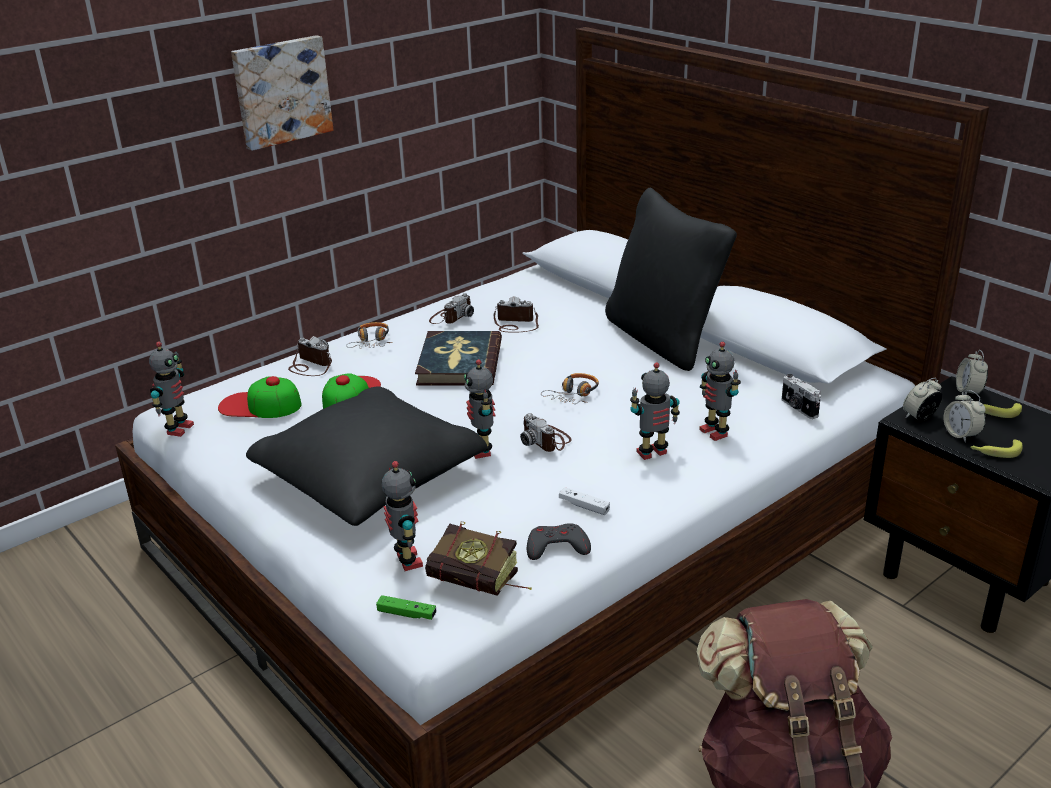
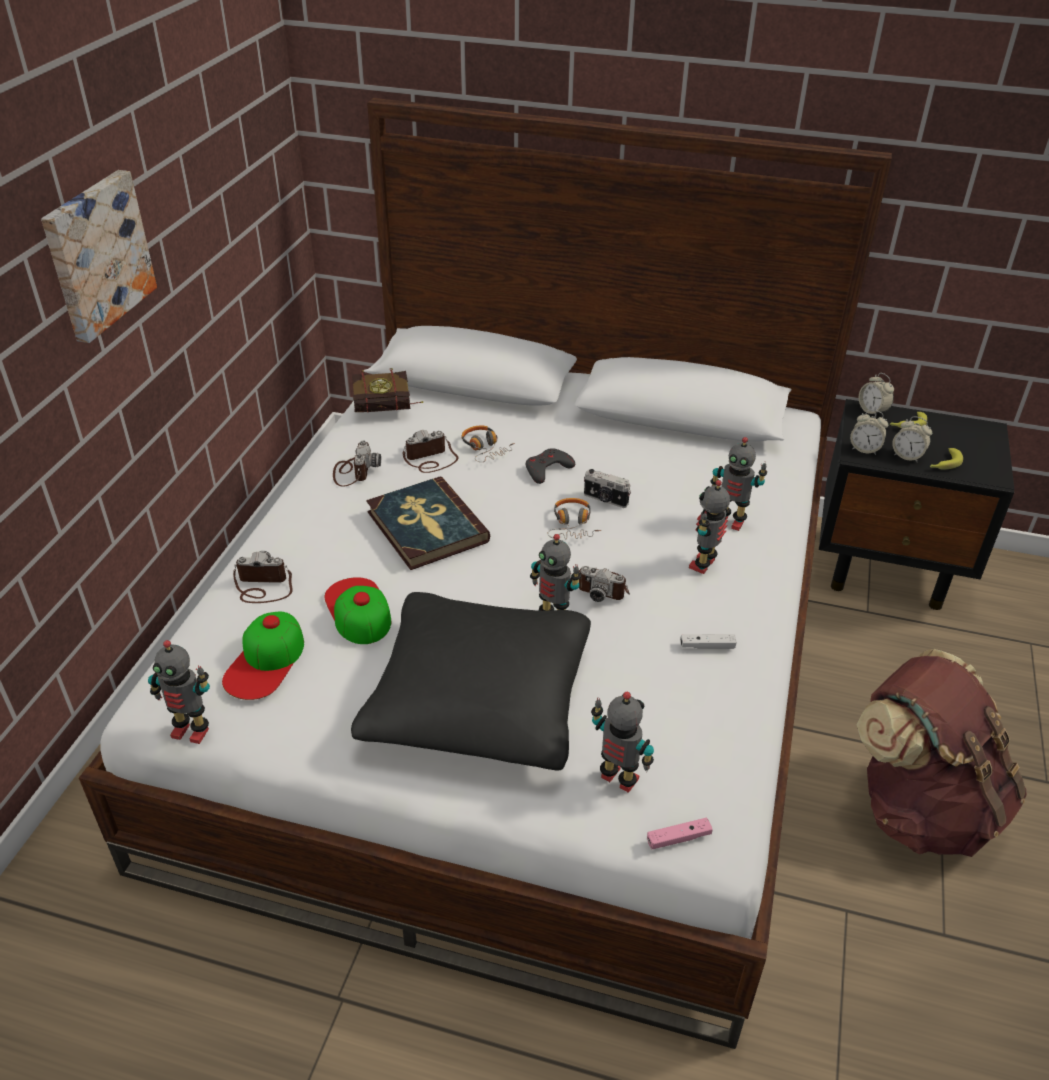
camera: 35 degrees left, 10 degrees up
(178, 429) = (191, 731): toy robot -> toy robot turned 120 degrees clockwise
(259, 405) = (265, 661): cap -> cap turned 45 degrees counterclockwise
(372, 342) = (300, 531): headphones -> headphones (485, 448)
(407, 614) = (678, 838): green game controller -> pink game controller
(482, 586) = (711, 773): book -> book (389, 410)
(557, 547) = (729, 700): grey game controller -> grey game controller (547, 469)
(663, 339) = (586, 432): black pillow -> none
(798, 408) = (769, 472): camera -> camera (605, 500)
(919, 417) = (864, 449): alarm clock -> alarm clock turned 90 degrees counterclockwise

